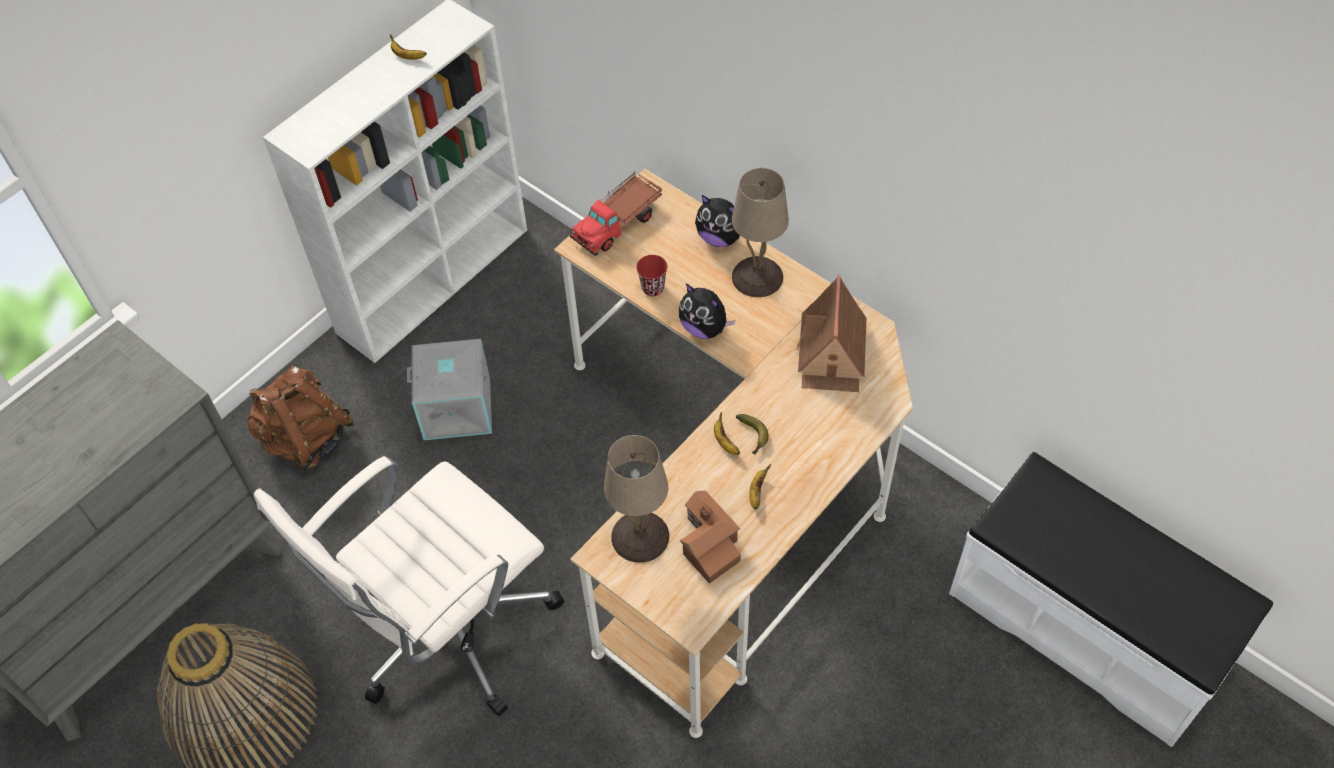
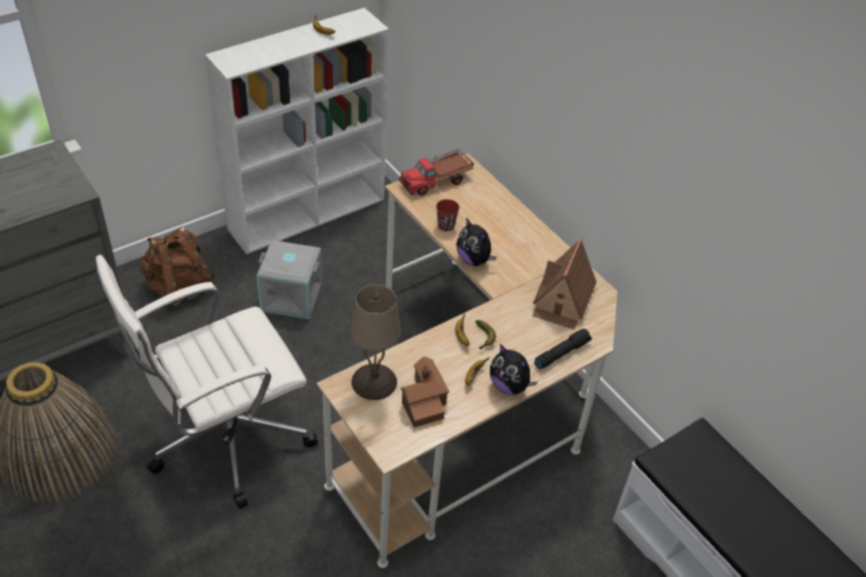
camera: 10 degrees right, 10 degrees down
(720, 238) = (506, 207): plush toy -> plush toy (509, 386)
(756, 277) = (524, 237): beige table lamp -> none
(852, 429) = (561, 353): none -> black flashlight

